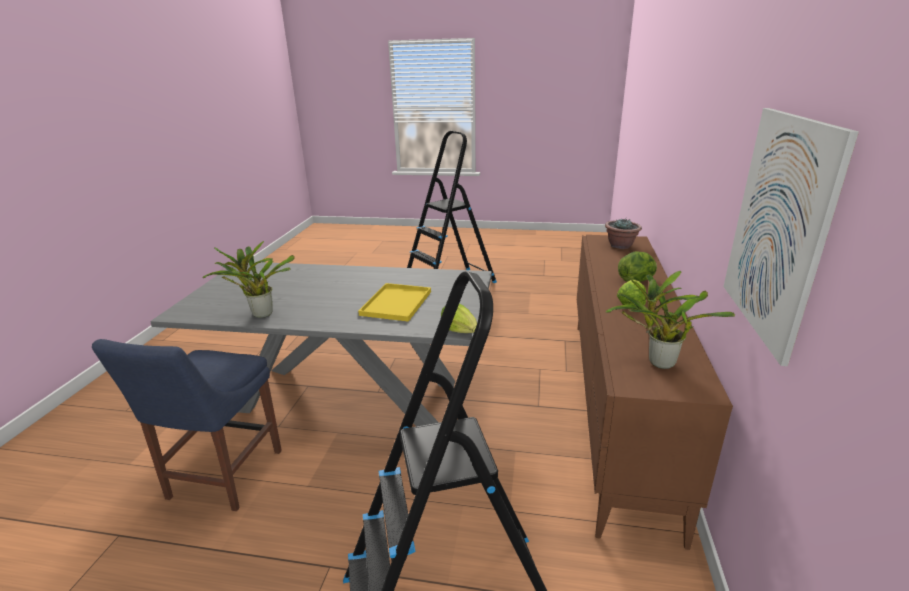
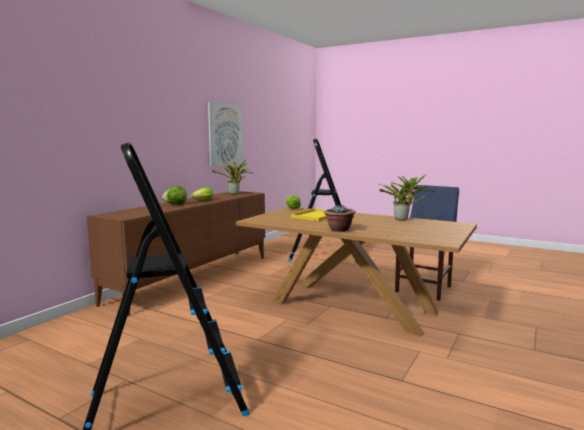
camera: 160 degrees left, 15 degrees down
(348, 397) = (353, 306): grey dining table -> brown dining table
(620, 246) = (126, 214): potted plant -> potted plant (339, 230)

